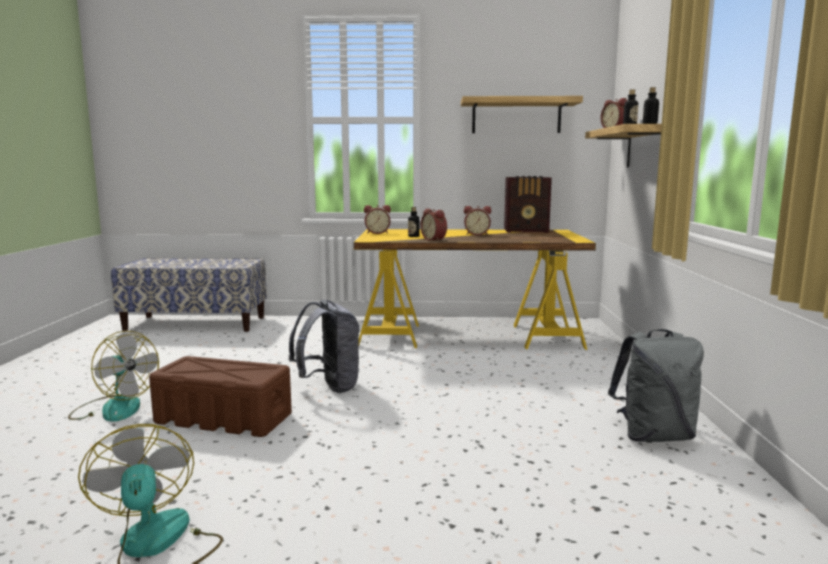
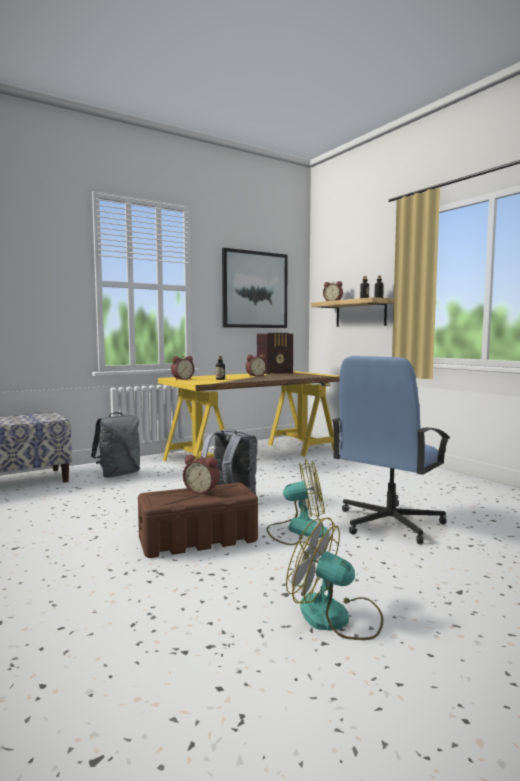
camera: 35 degrees left, 5 degrees down
(114, 408) = (79, 559): fan -> fan (297, 530)
(435, 240) = (246, 380): alarm clock -> alarm clock (202, 491)
(439, 462) = (388, 523): none -> blue office chair
(516, 116) = (255, 290): shelf -> picture
(654, 436) = (451, 484): grey backpack -> grey backpack (118, 474)

